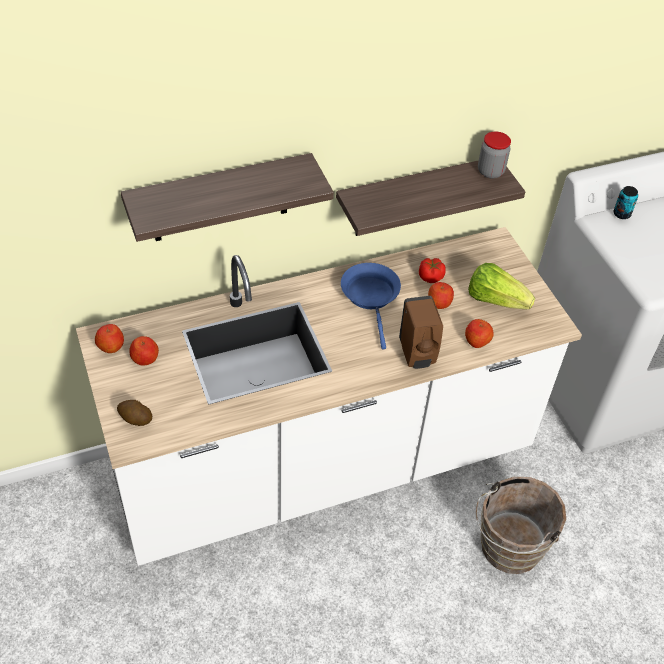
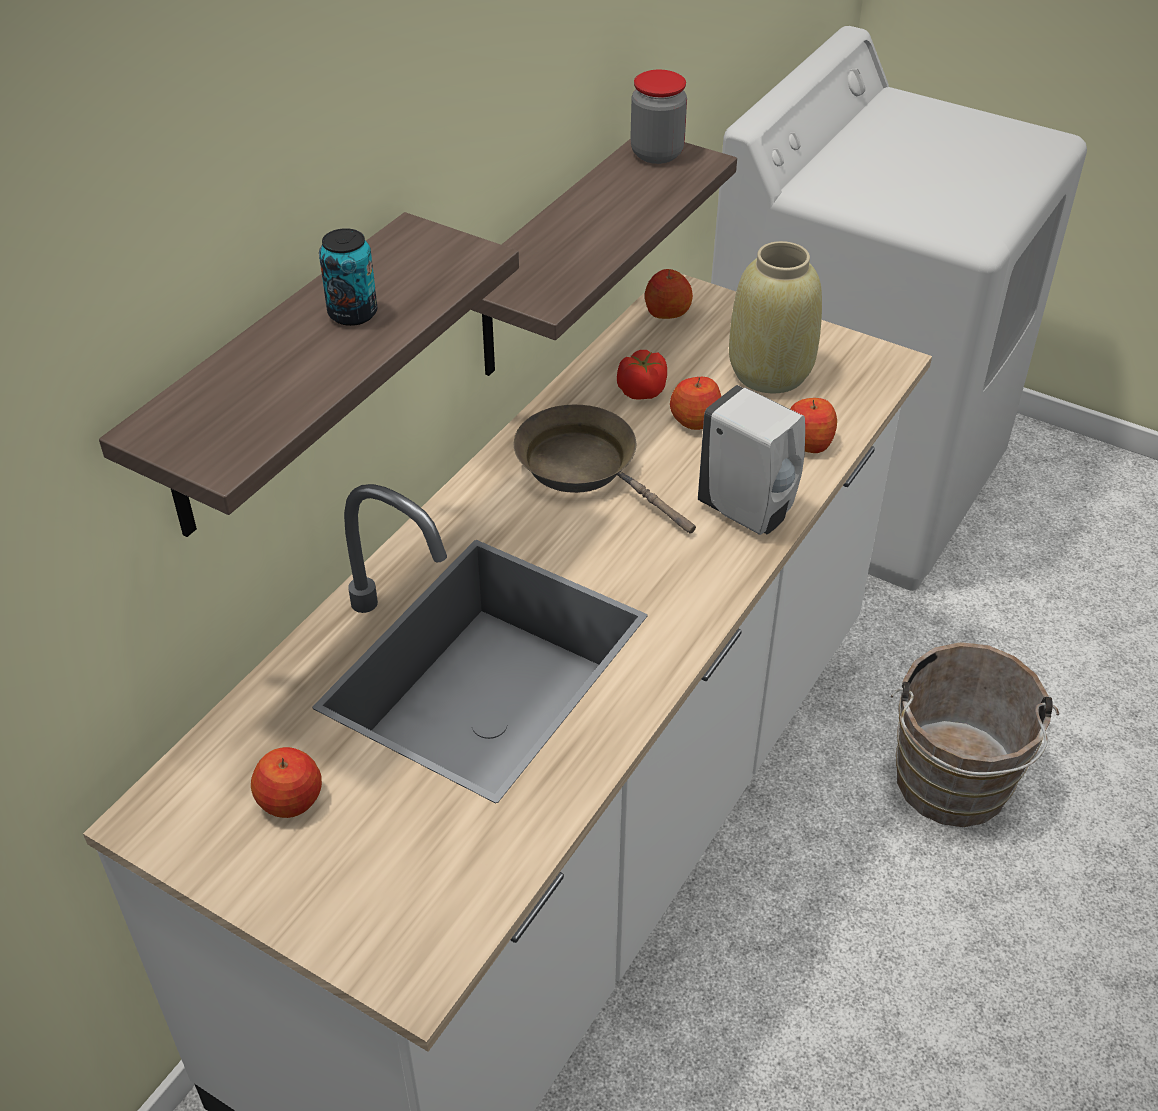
camera: 35 degrees left, 5 degrees down
(111, 346) = (195, 820): apple -> apple (667, 311)
(135, 419) = (386, 922): potato -> none
(371, 297) = (585, 468): blue frying pan -> brown frying pan
(417, 355) = (748, 512): brown soap dispenser -> white soap dispenser
(495, 300) = (769, 372): lettuce -> beige vase
(621, 214) = (828, 165): can -> can (353, 313)

